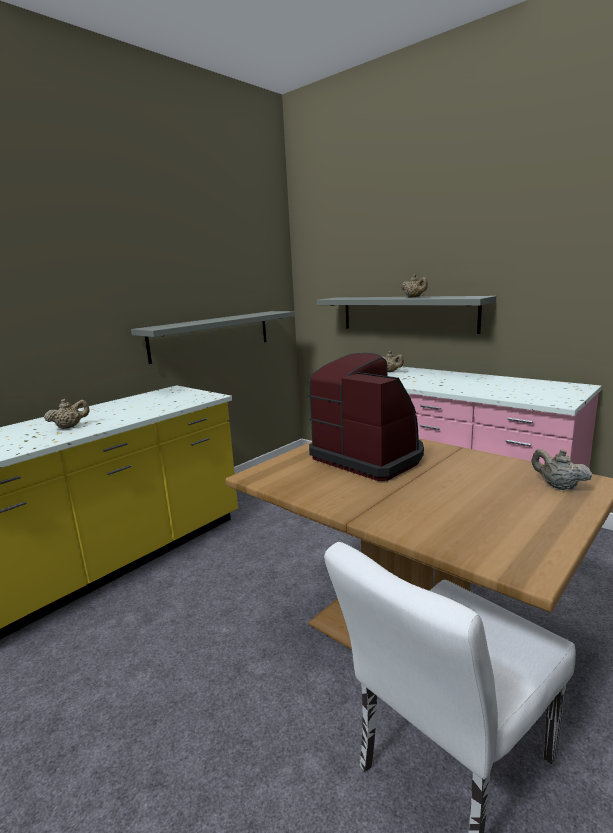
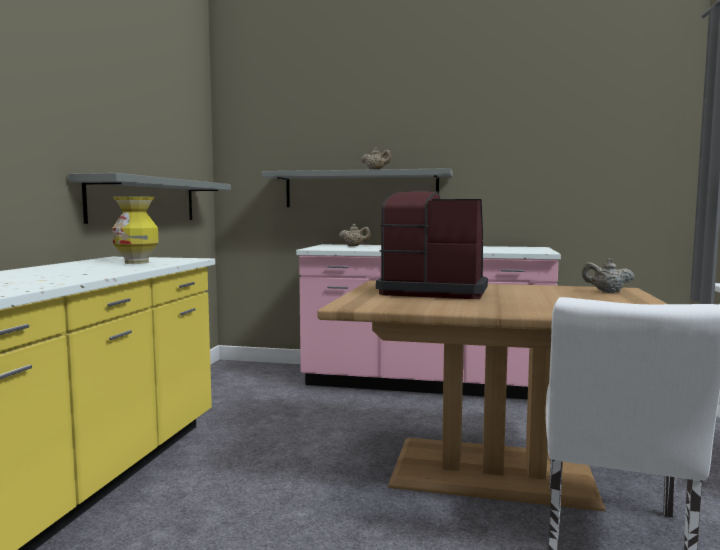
camera: 30 degrees left, 10 degrees down
(69, 427) = (46, 277): beige teapot -> none
(164, 402) = (137, 263): none -> vase

